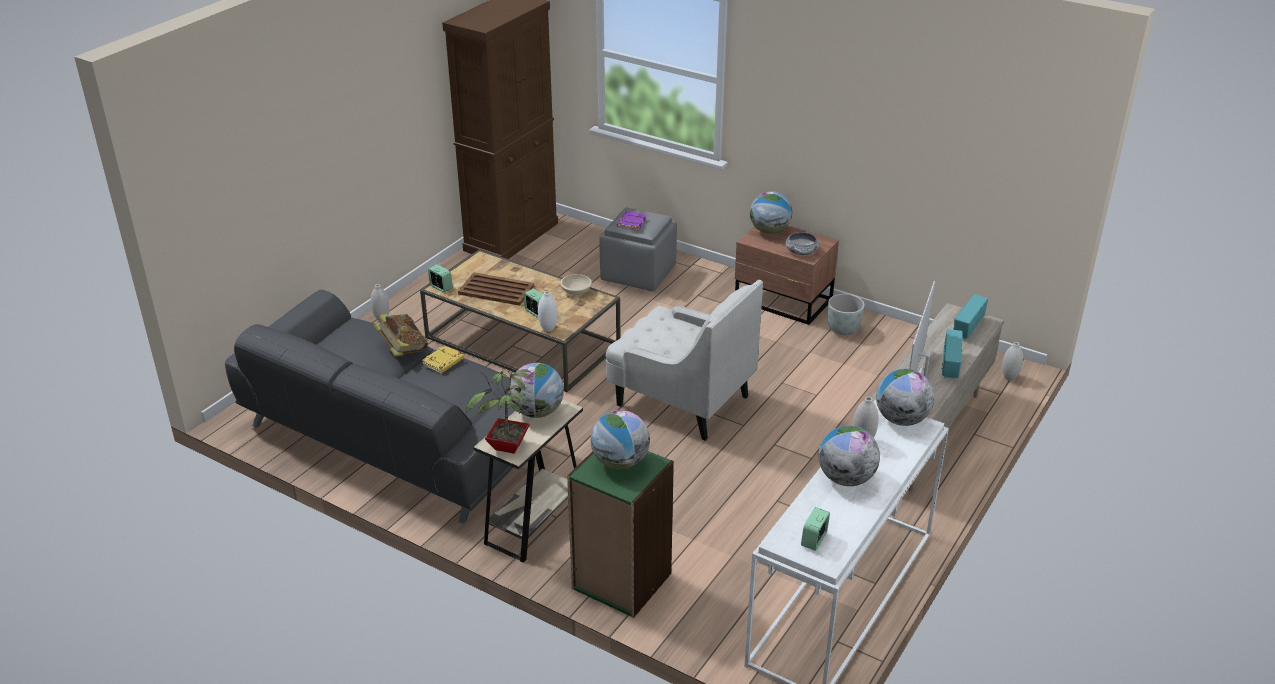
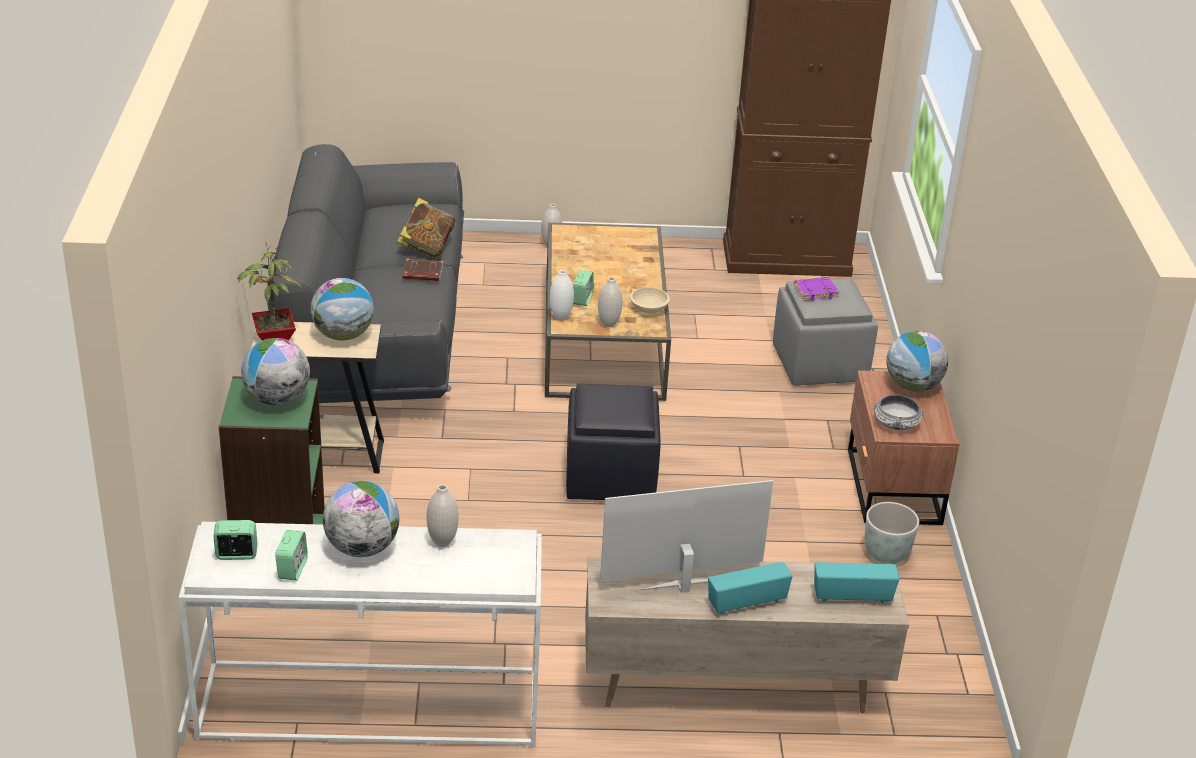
camera: 55 degrees right, 0 degrees up
(441, 287) = (565, 231): alarm clock -> alarm clock (292, 569)
(443, 362) = (422, 274): yellow book -> brown book
(495, 290) = (596, 262): brown tray -> none
(681, 400) = (609, 477): white armchair -> black ottoman
(901, 419) = (512, 559): globe -> none
(1009, 378) = (942, 734): white vase -> white vase (608, 324)

